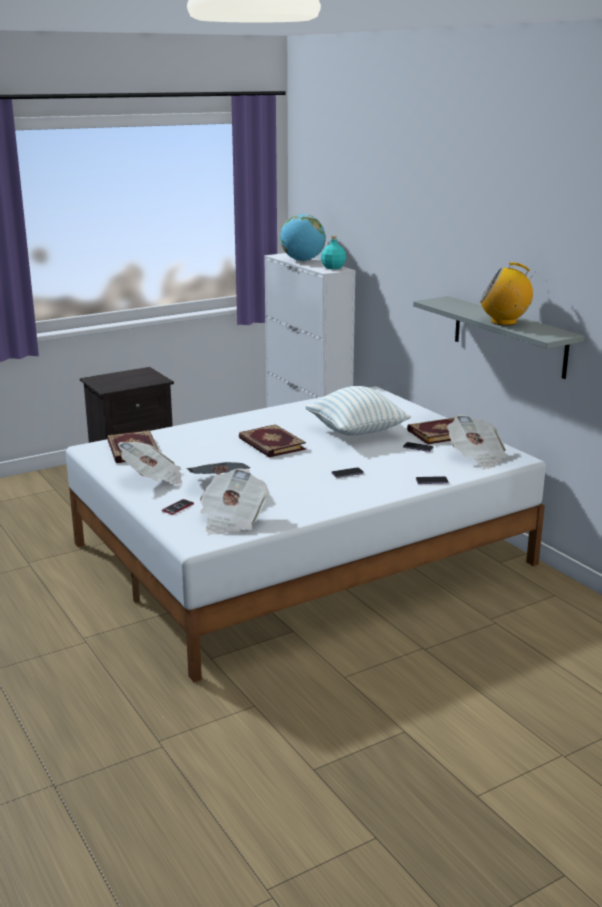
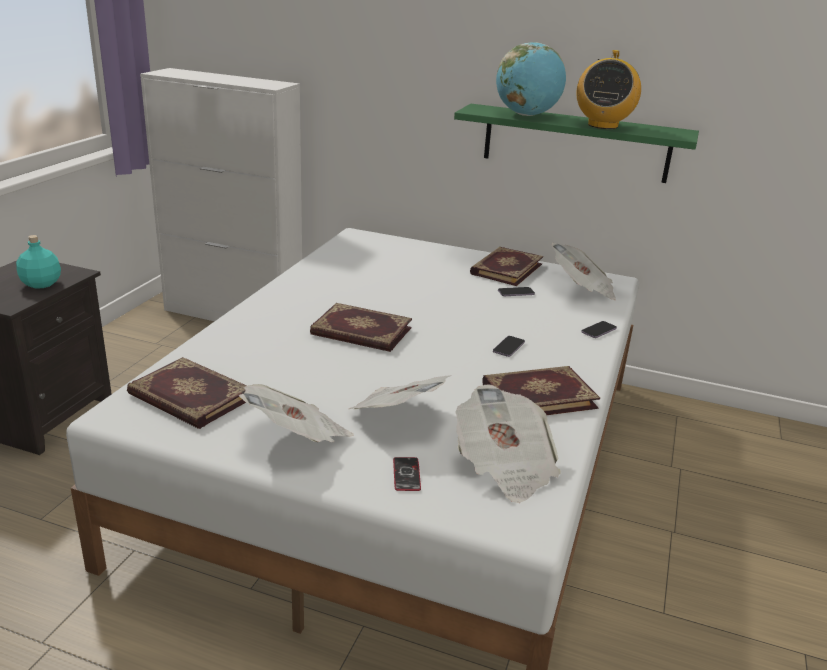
camera: 40 degrees left, 5 degrees up
(302, 260) = (209, 77): globe -> globe (527, 115)
(316, 499) = (538, 395): none -> book
(333, 267) = (268, 82): turquoise bottle -> turquoise bottle (41, 283)
(356, 432) = (426, 290): pillow -> none
(504, 322) = (602, 125): radio -> radio turned 45 degrees counterclockwise
(509, 336) = (576, 143): grey shelf -> green shelf

